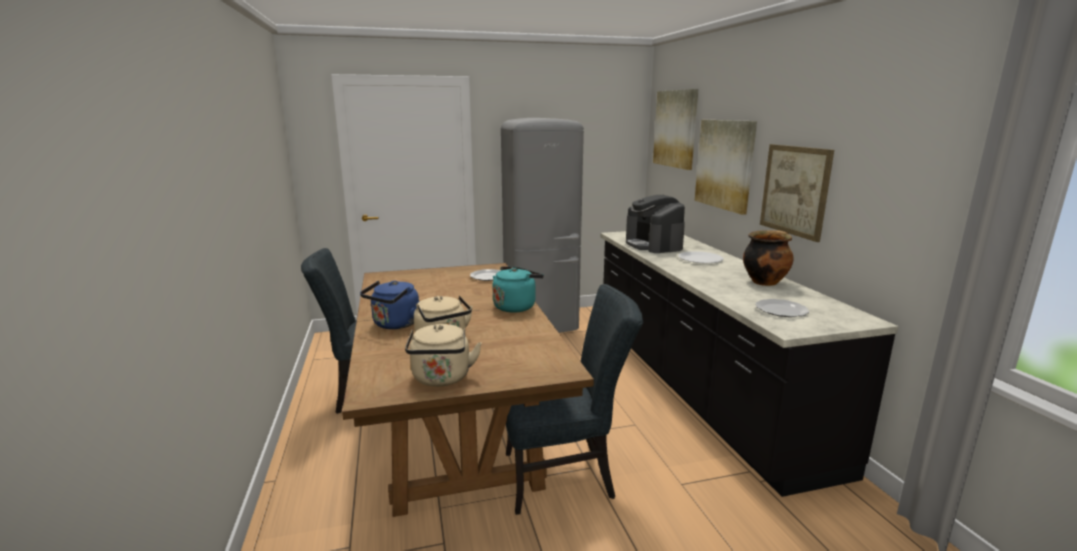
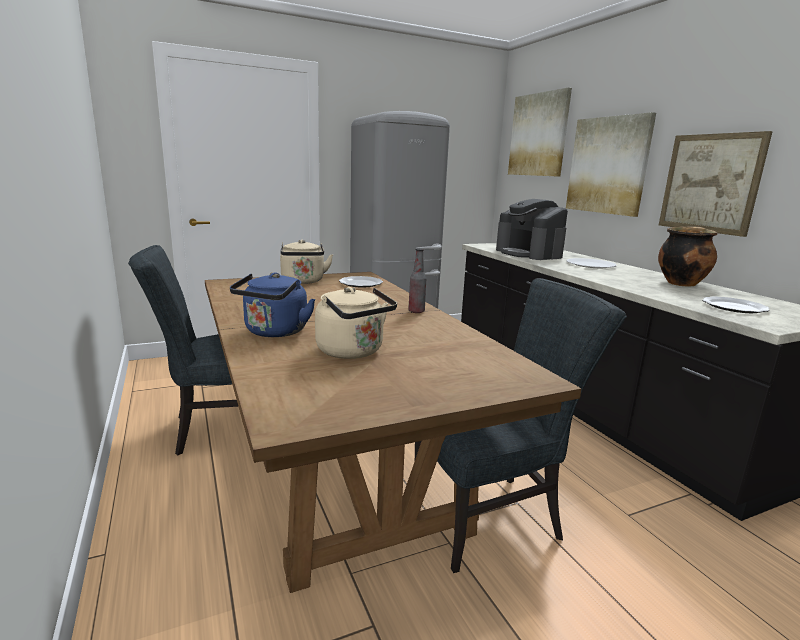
camera: 10 degrees left, 0 degrees up
(441, 379) = (381, 396): beige kettle -> beige kettle (303, 281)
(516, 306) = (416, 311): turquoise kettle -> bottle

